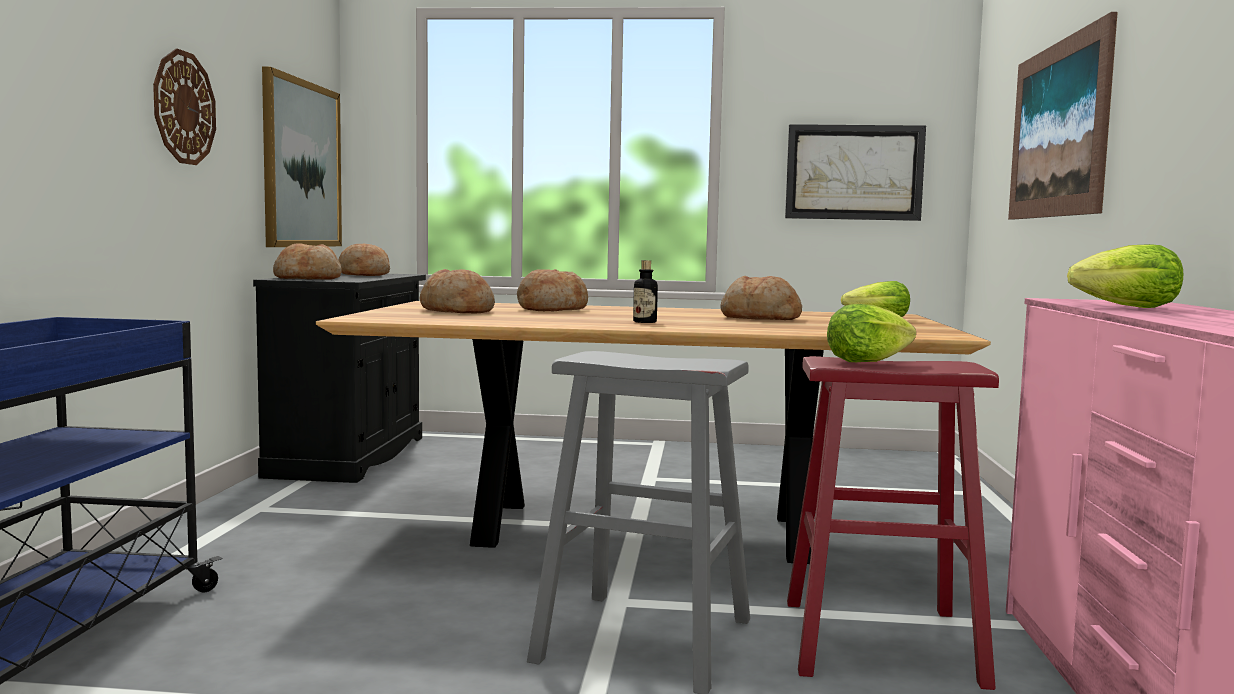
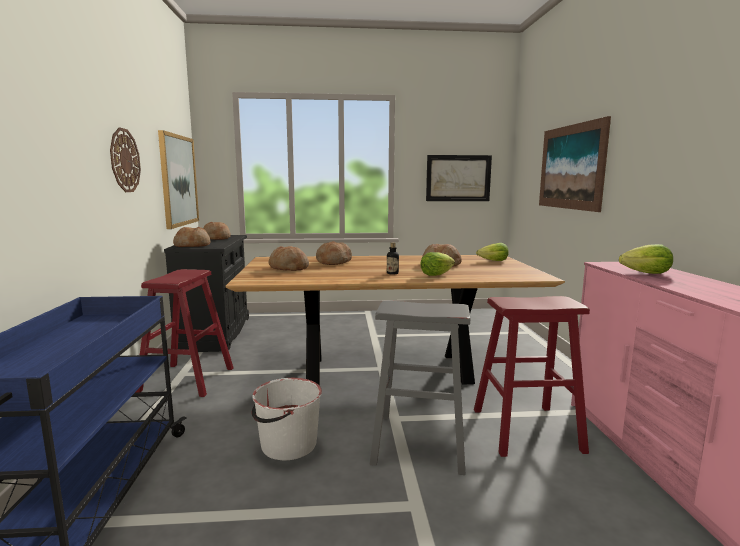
camera: 10 degrees left, 5 degrees up
(262, 516) = (187, 379): none -> red stool
(390, 620) = (288, 445): none -> white bucket
(866, 361) = (522, 301): lettuce -> lettuce (436, 275)

